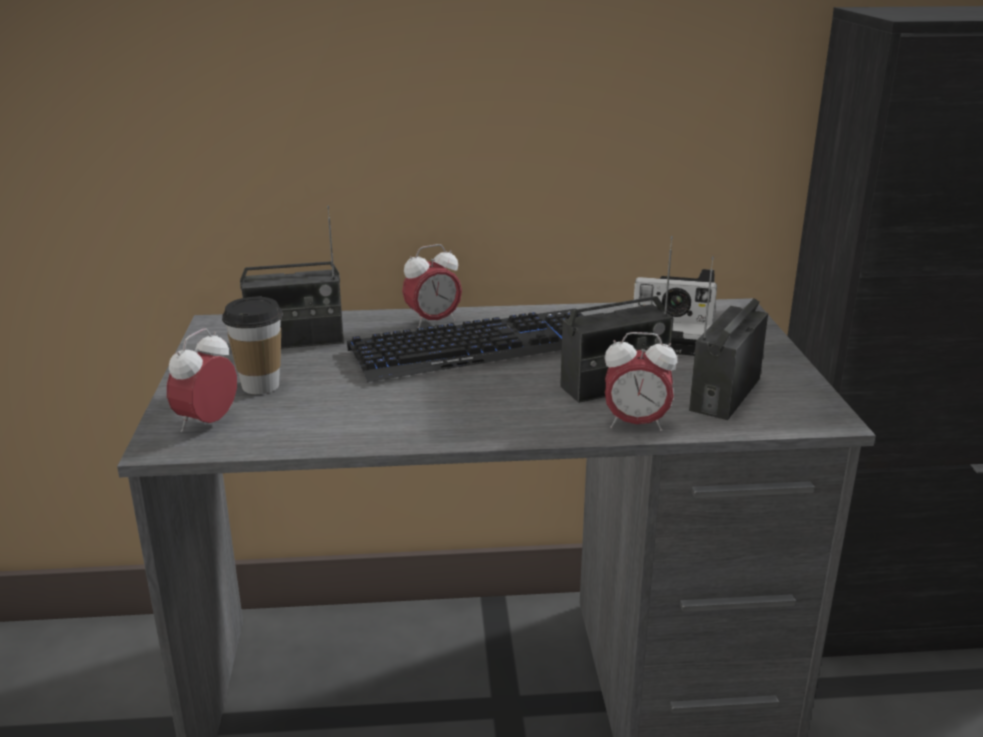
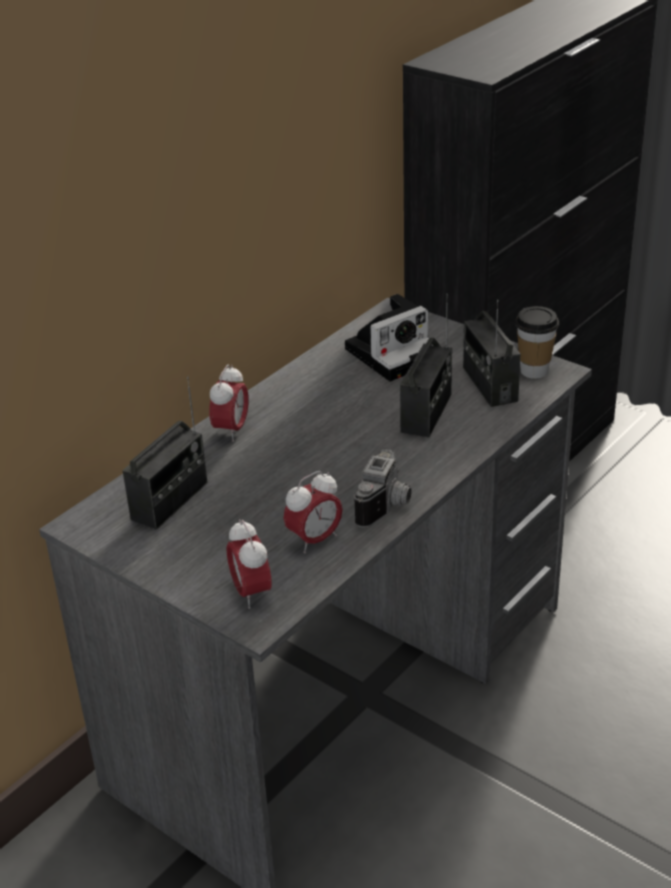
camera: 45 degrees left, 10 degrees up
(260, 386) = (224, 547): cup -> cup (534, 371)
(433, 429) = (388, 505): none -> camera
(478, 348) = (301, 433): keyboard -> none
(636, 424) = (481, 433): alarm clock -> alarm clock (314, 540)

